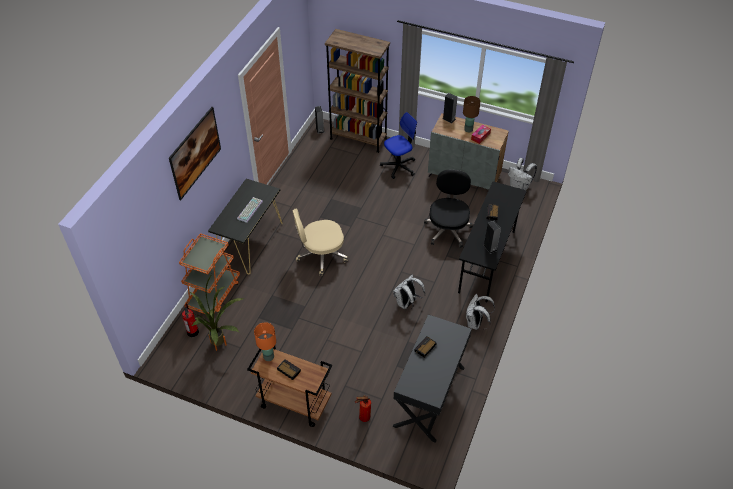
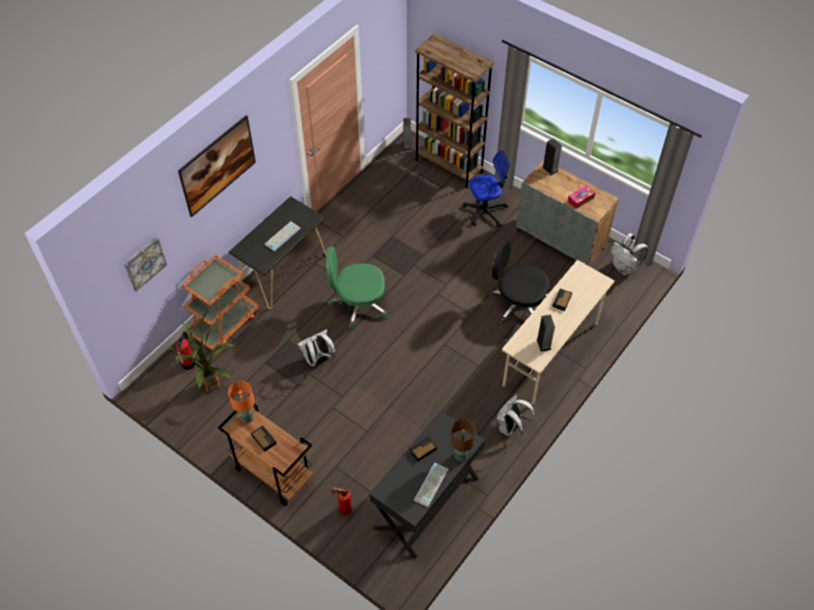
camera: 15 degrees right, 5 degrees up
(150, 245) = (144, 263): none -> picture
(321, 255) = (358, 304): beige office chair -> green office chair
(407, 303) = (438, 385): white backpack -> white backpack (318, 360)
(442, 373) = (431, 485): none -> keyboard
(447, 229) = (517, 303): black office chair -> black office chair turned 90 degrees counterclockwise
(468, 129) = (569, 187): brown table lamp -> brown table lamp (461, 455)
(487, 262) = (551, 355): black desk -> beige desk

